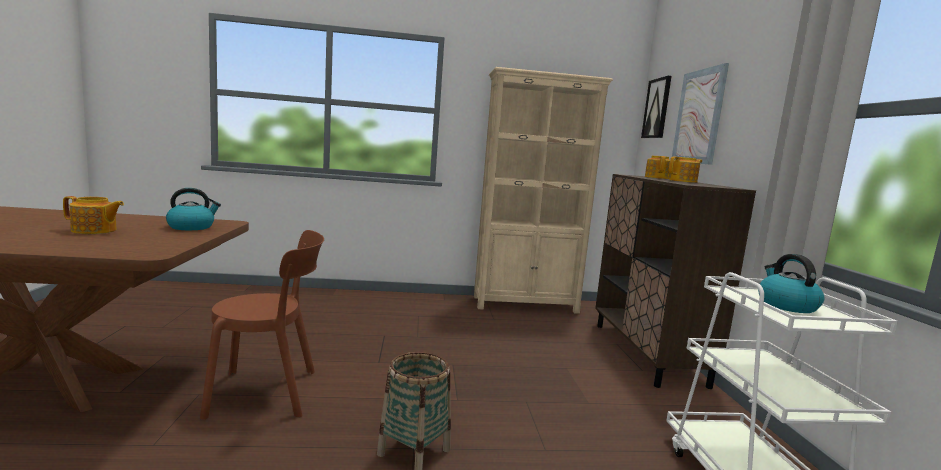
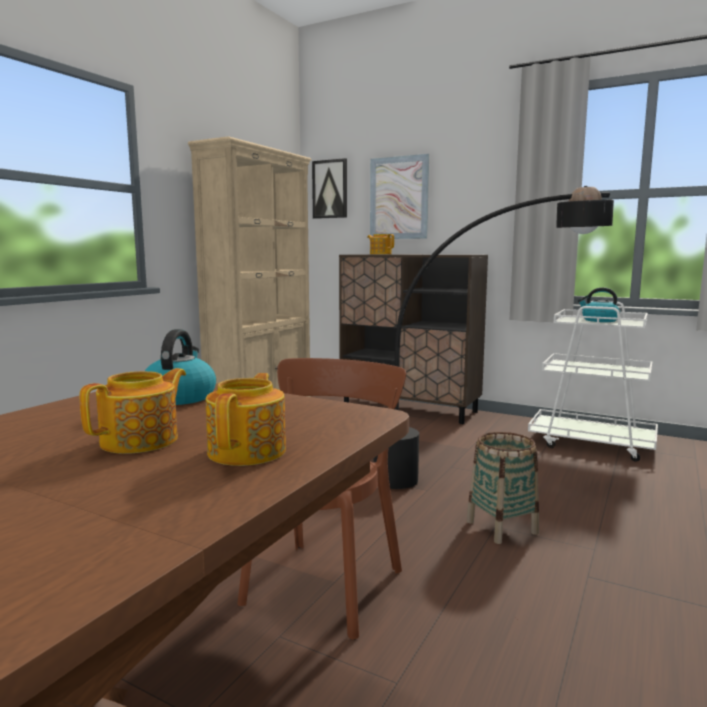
camera: 55 degrees left, 0 degrees up
(512, 401) = (445, 471): none -> black floor lamp
(683, 181) = (419, 254): teapot -> teapot (249, 451)

